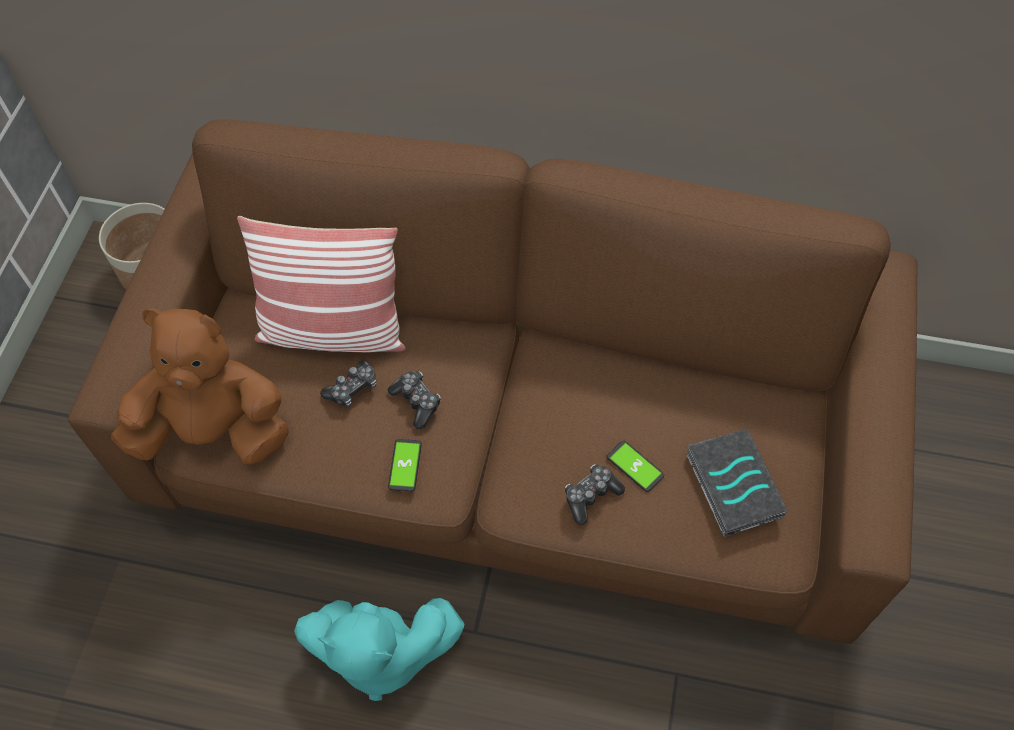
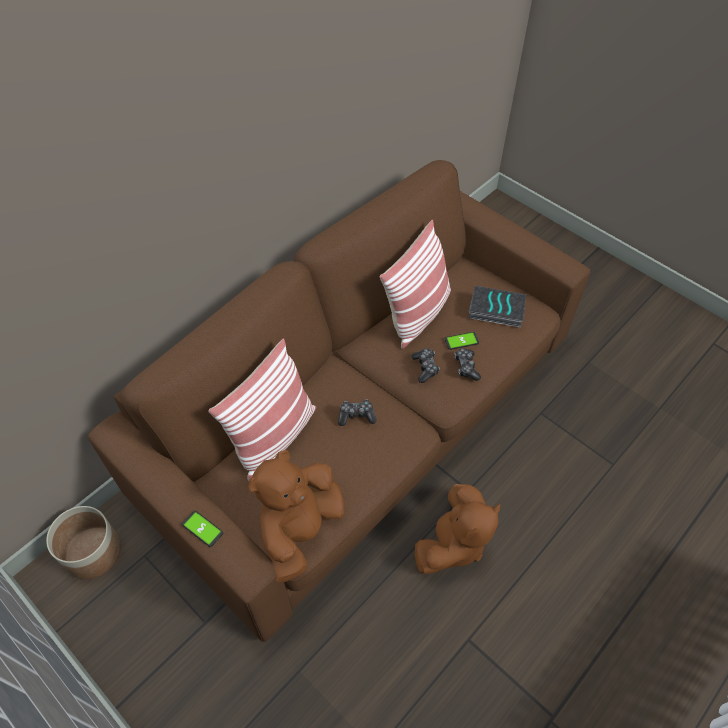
camera: 60 degrees left, 5 degrees down
(352, 388) = (326, 442): game controller -> game controller (425, 368)
(380, 652) = (453, 543): turquoise plush toy -> brown plush toy
(405, 465) = (393, 440): phone -> phone (202, 529)
(650, 386) = (417, 314): none -> pillow

